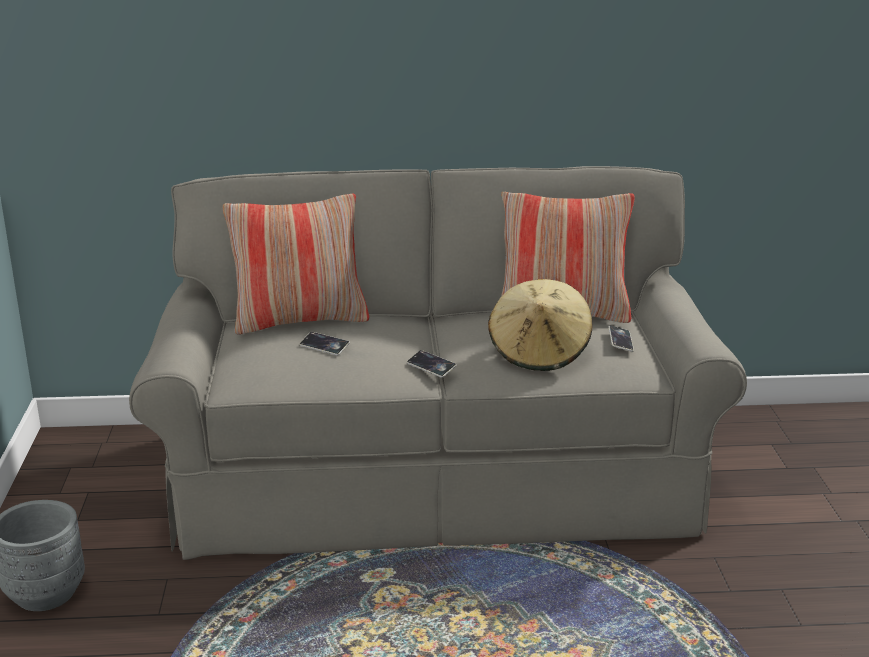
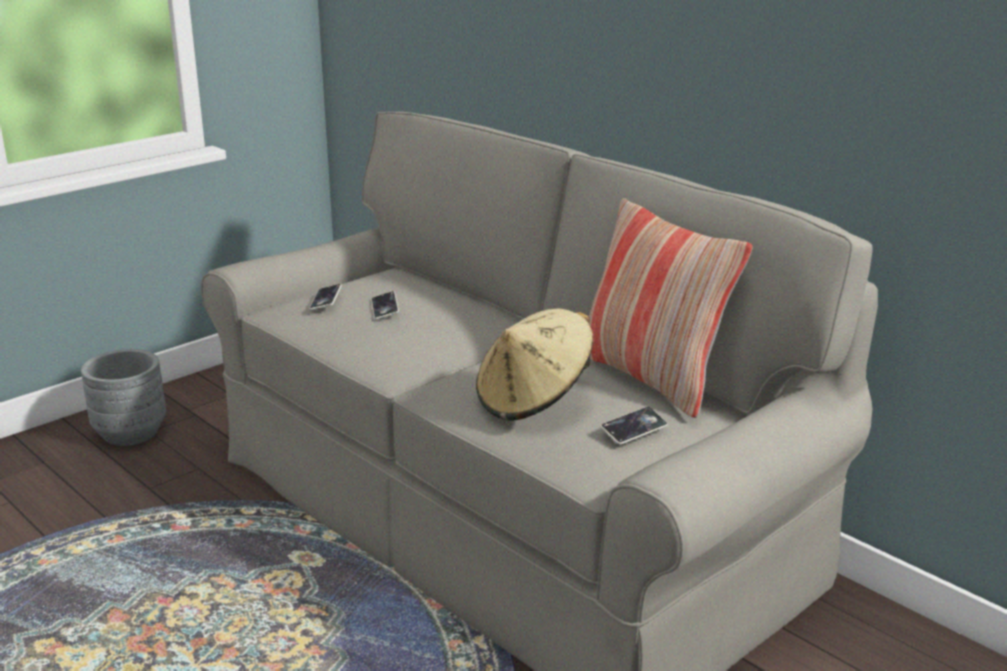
camera: 50 degrees right, 0 degrees up
(300, 320) = (424, 282): pillow -> none
(431, 367) = (423, 365): phone -> phone (326, 300)

